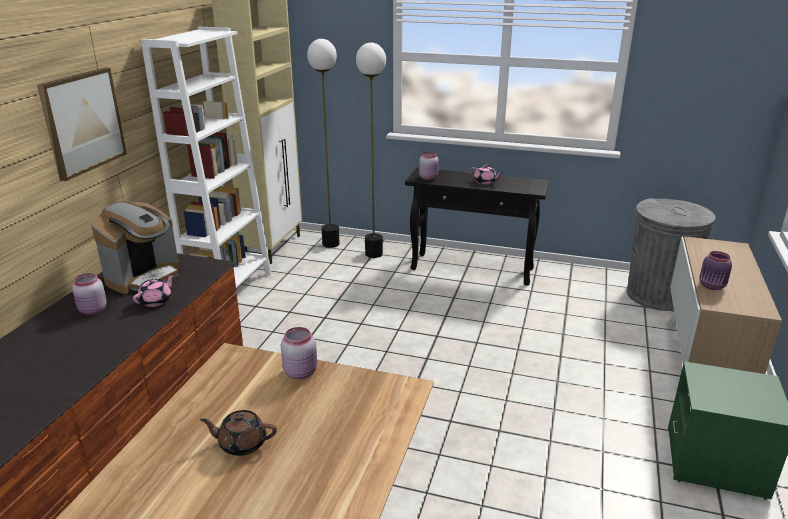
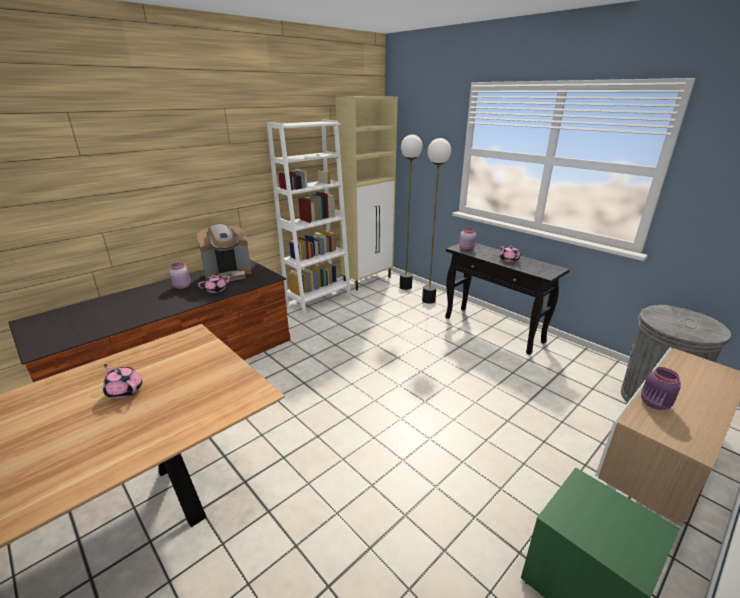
camera: 30 degrees right, 0 degrees up
(83, 122) = (210, 170): picture -> none
(242, 443) = (124, 390): brown teapot -> pink teapot
(301, 372) = (215, 357): pink jar -> none

